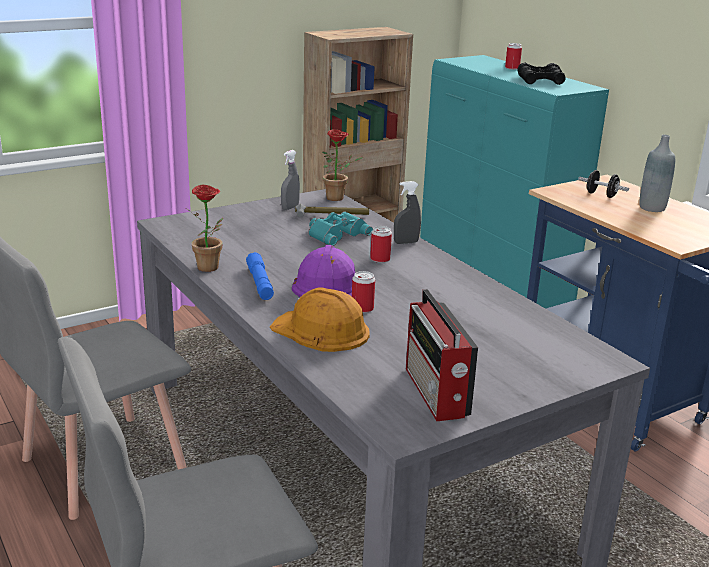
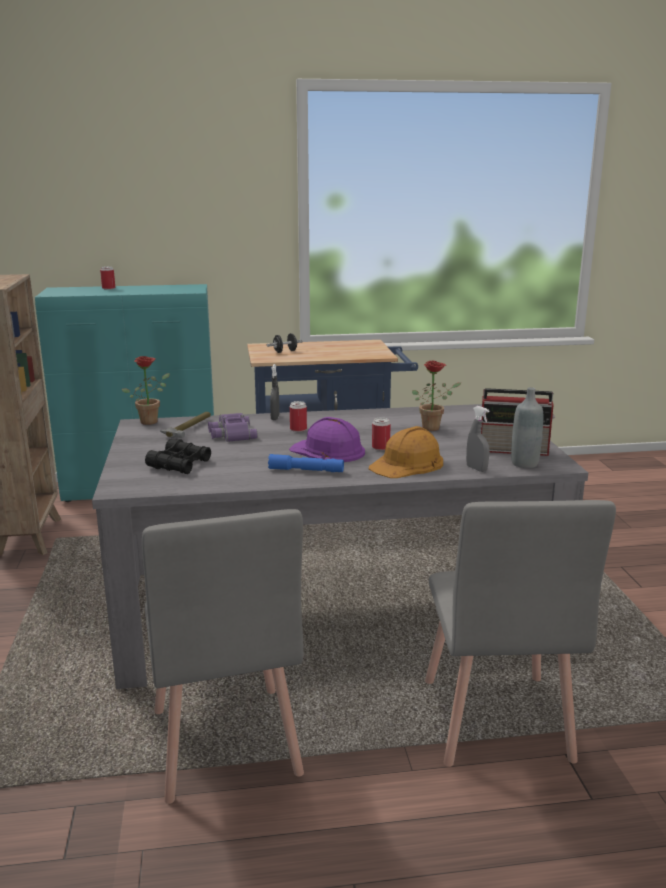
camera: 65 degrees left, 5 degrees down
(211, 269) = (257, 483): potted plant -> potted plant (434, 427)
(290, 207) = (149, 439): grey spray bottle -> grey spray bottle (476, 469)
(336, 234) = (231, 433): turquoise binoculars -> purple binoculars
(540, 80) = (159, 289): black binoculars -> black binoculars (179, 464)
(652, 208) = (320, 348): grey bottle -> grey bottle (524, 463)

